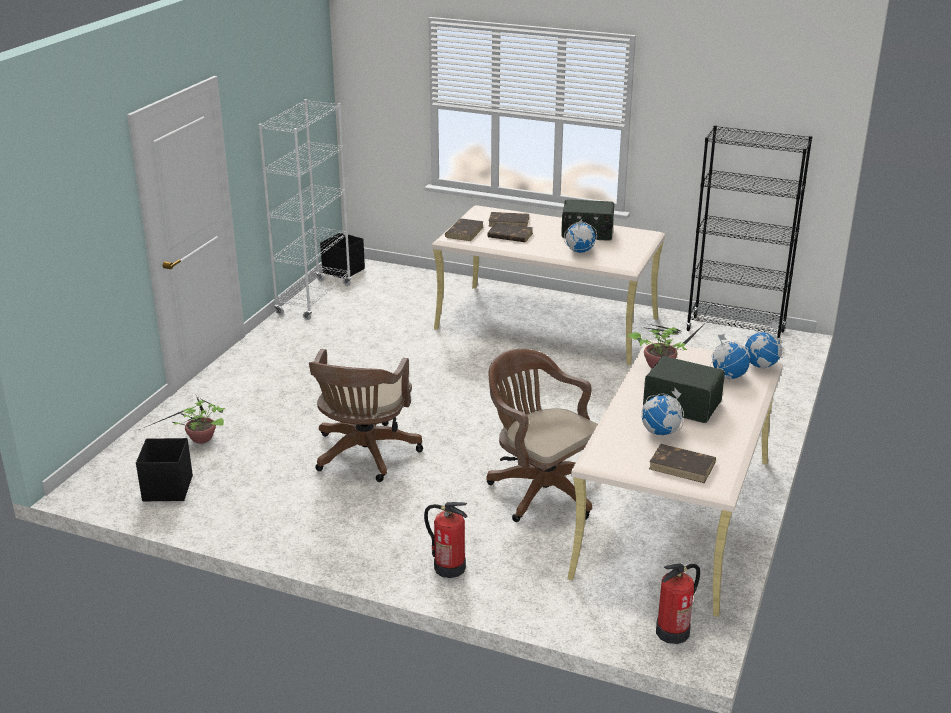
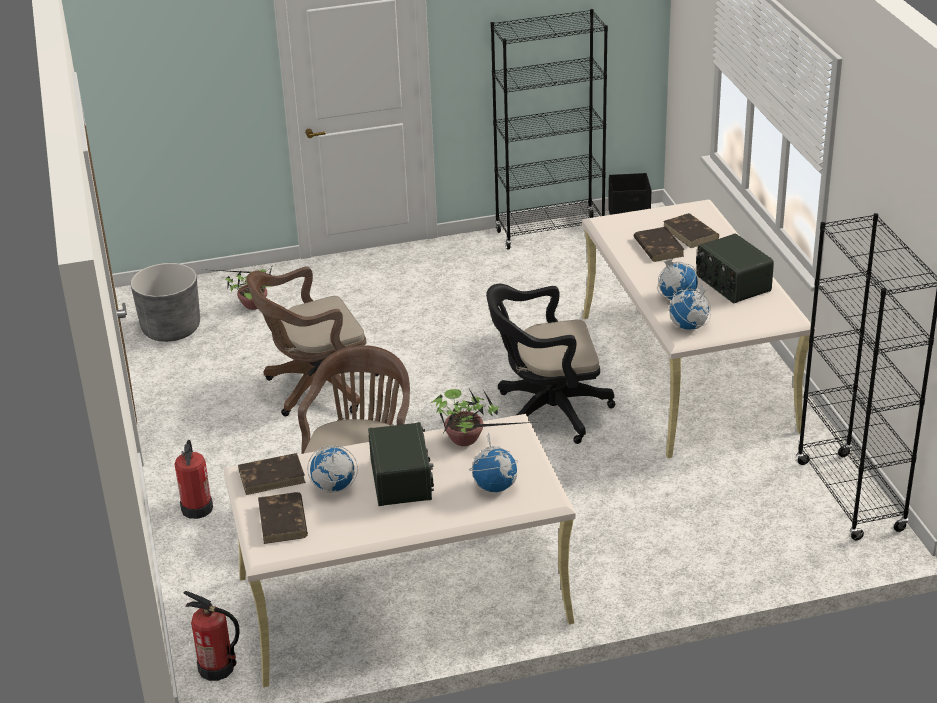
camera: 55 degrees right, 5 degrees up
(167, 489) = (171, 329): black storage box -> grey planter
(314, 299) = (550, 233): white bookcase -> black bookcase
(464, 232) = (629, 222): brown book -> brown book (272, 476)
(524, 382) = (546, 412): none -> black office chair
(761, 365) = (545, 499): globe -> globe (689, 327)

